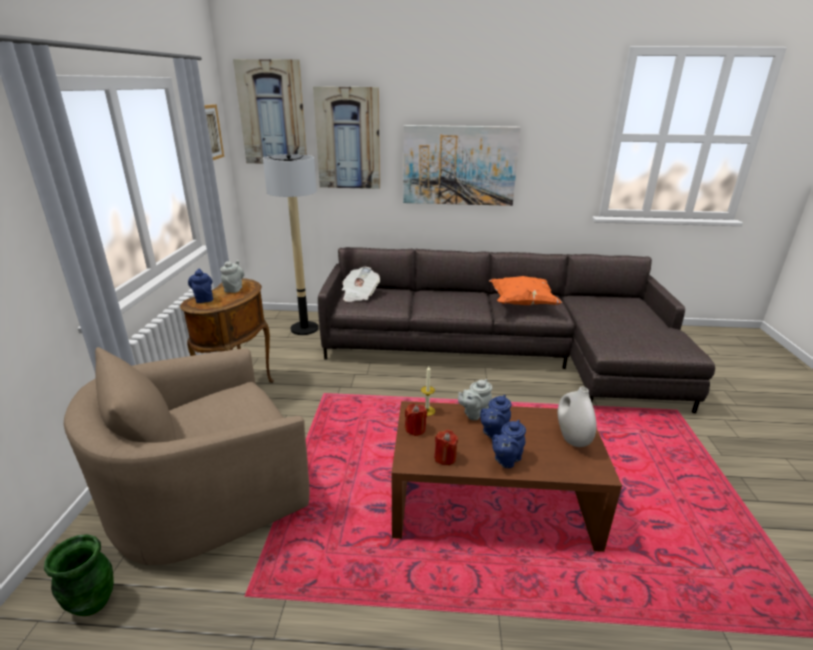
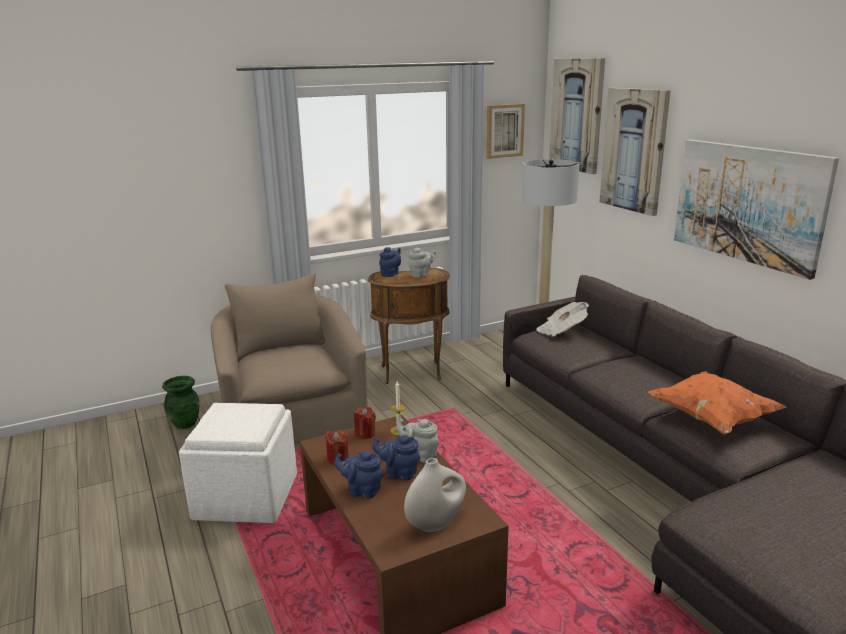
camera: 60 degrees right, 5 degrees down
(207, 492) = (292, 415): beige armchair -> beige armchair turned 45 degrees clockwise
(324, 580) = (247, 497): none -> white ottoman

